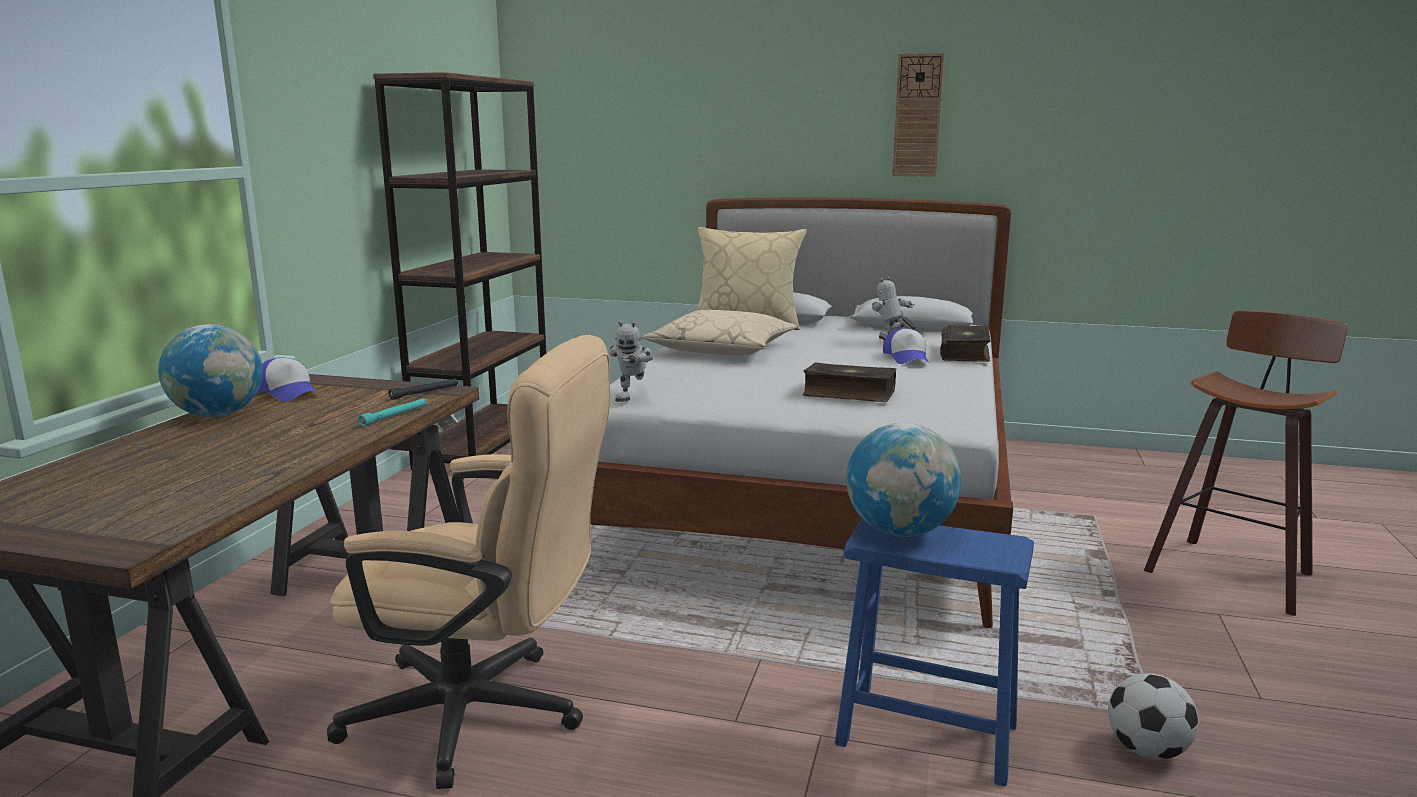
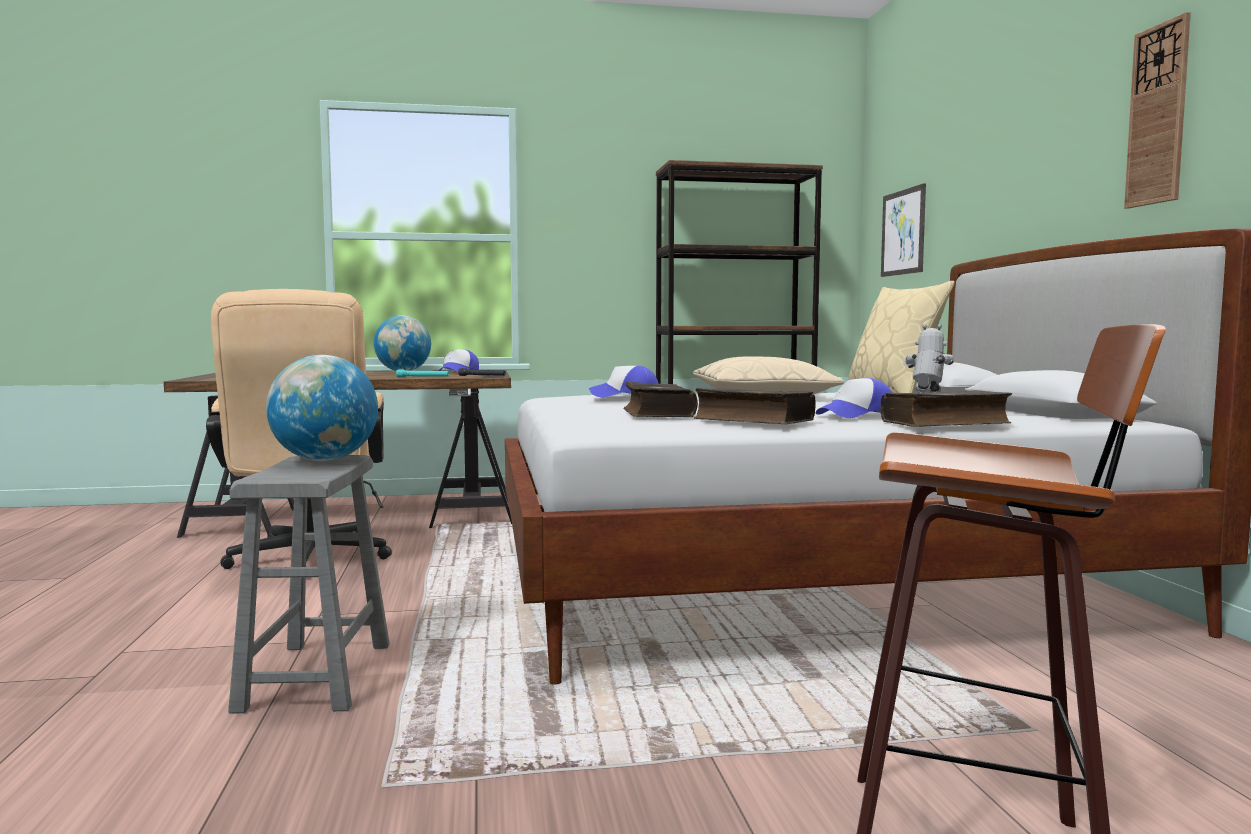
camera: 65 degrees right, 10 degrees down
(593, 155) = (903, 232): none -> picture
(633, 398) = (559, 397): toy robot -> none
(710, 380) = (625, 396): none -> cap
(927, 733) = (317, 676): blue stool -> grey stool
(929, 382) = (752, 421): none -> book
(1147, 751) = (305, 783): football -> none

